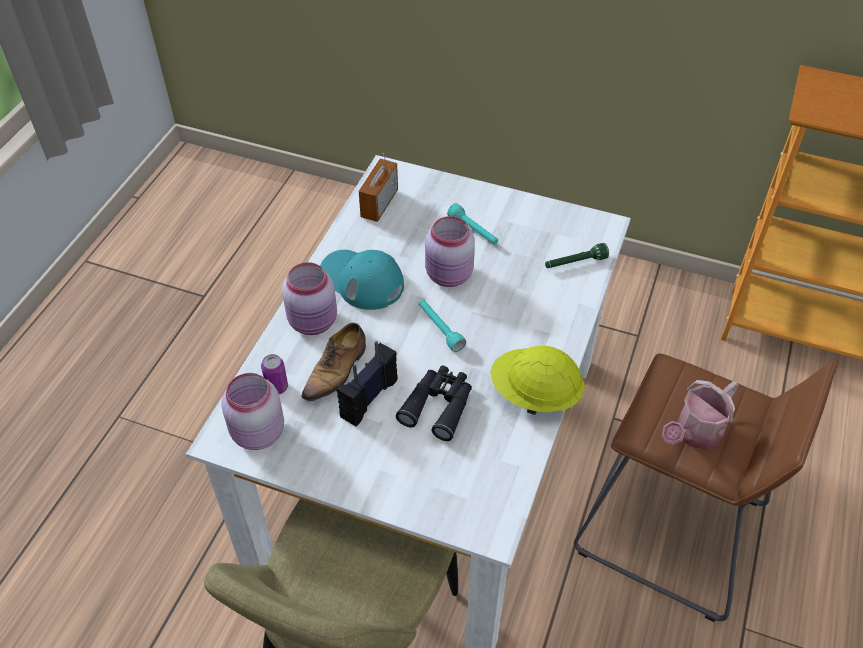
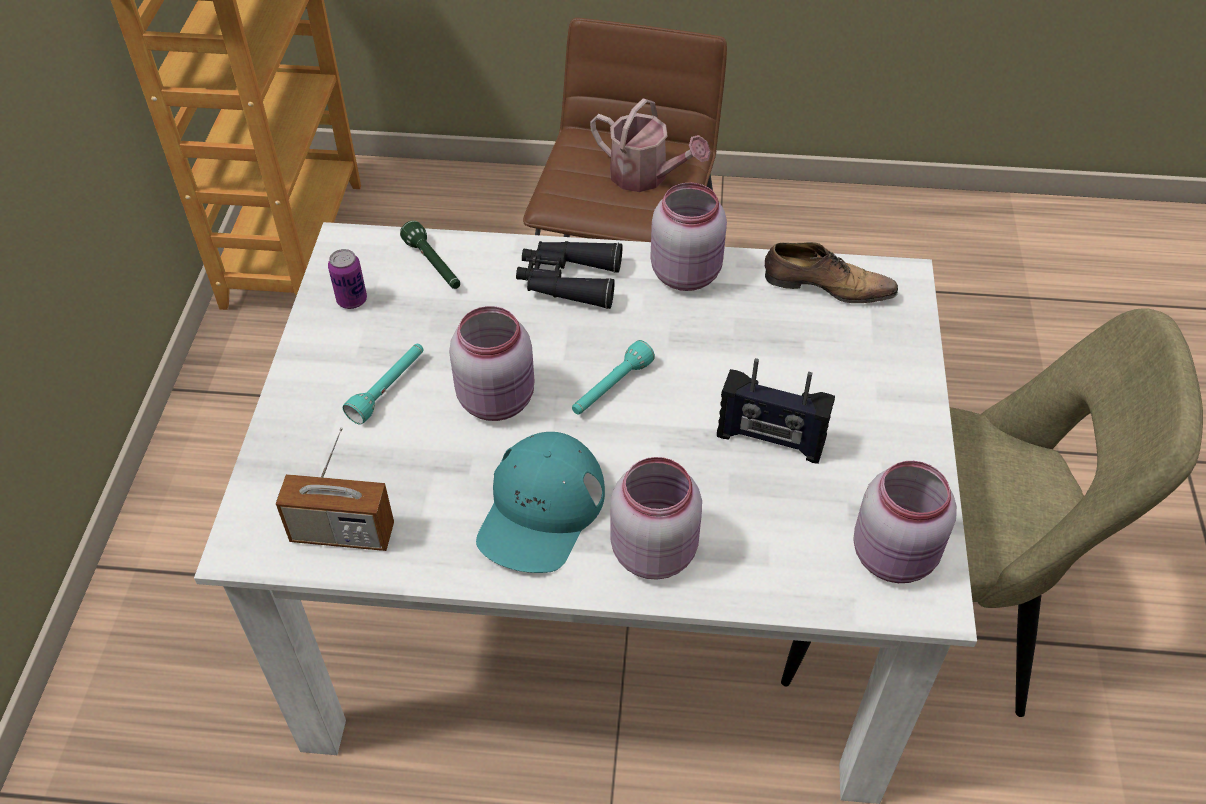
camera: 105 degrees left, 0 degrees up
(277, 387) = (802, 559): can -> can (352, 300)
(336, 370) = (738, 491): shoe -> shoe (825, 286)
(438, 405) = (748, 361): black binoculars -> black binoculars (568, 281)
(535, 394) = (687, 273): yellow hard hat -> pink jar

